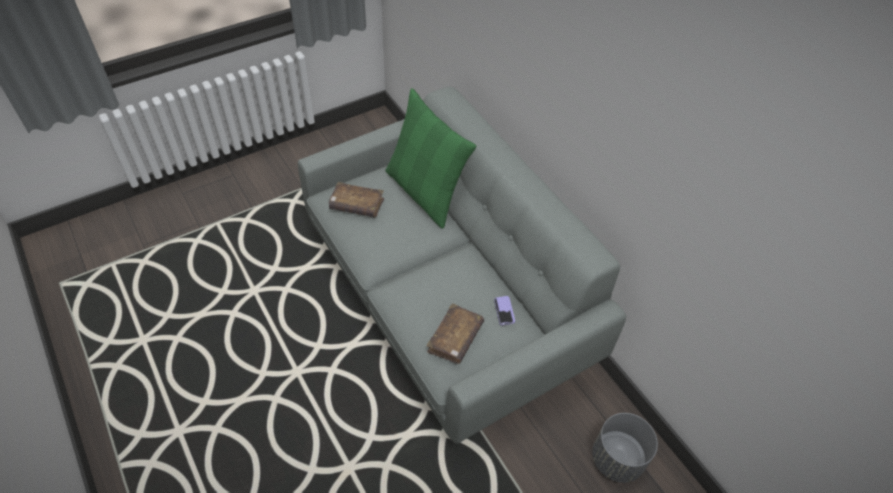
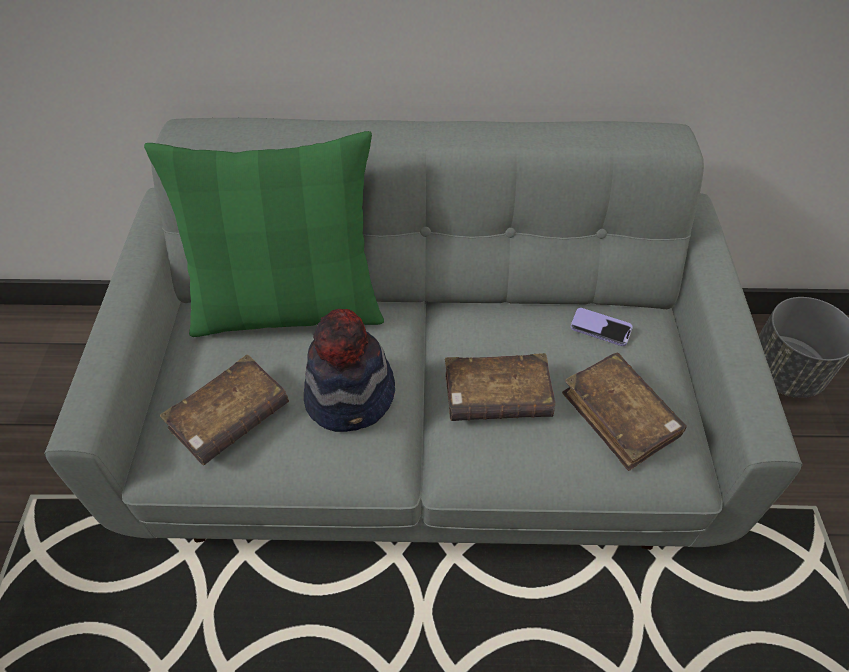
camera: 55 degrees left, 0 degrees up
(395, 237) = (351, 396): none -> hat
(432, 287) = (497, 397): none -> brown book

